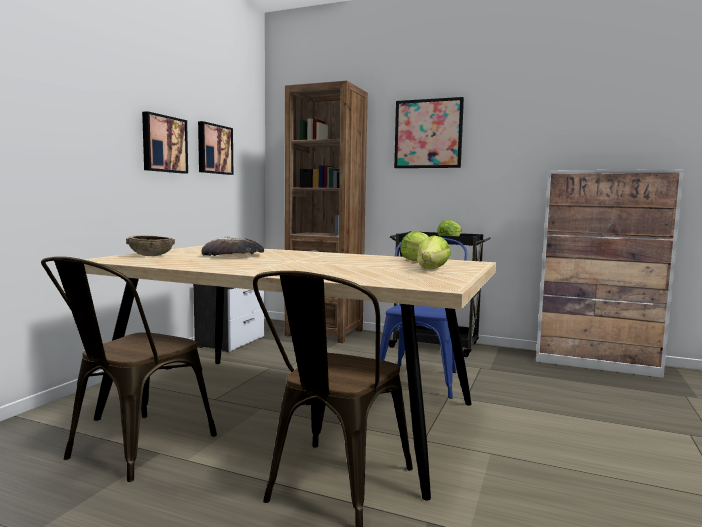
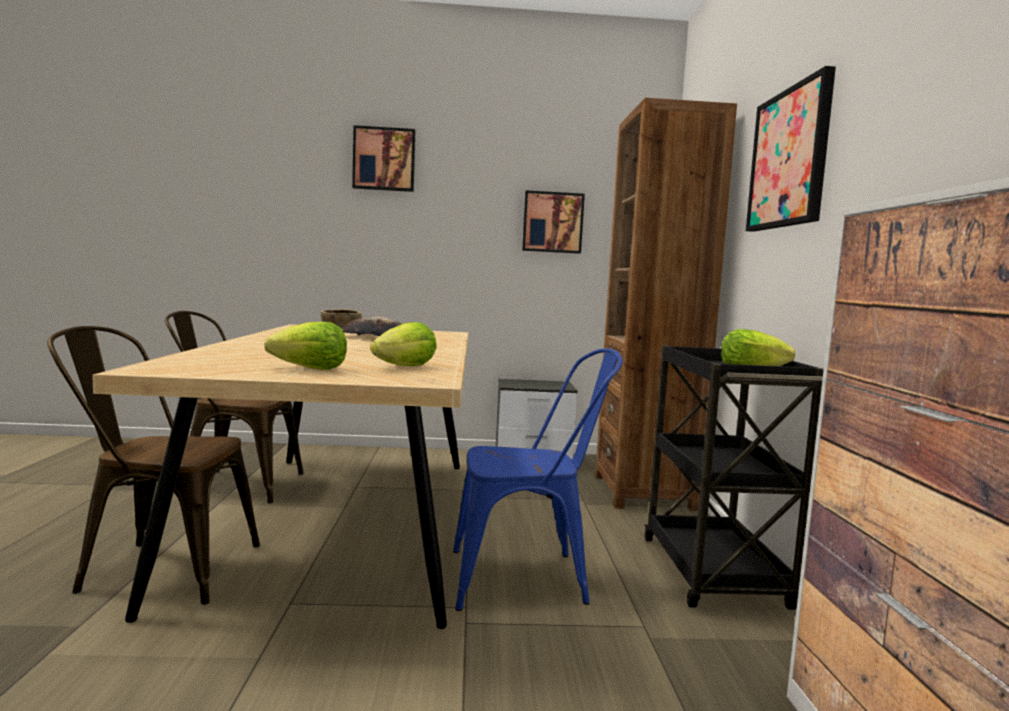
camera: 65 degrees right, 0 degrees up
(163, 144) = (466, 221): picture -> picture (384, 159)

